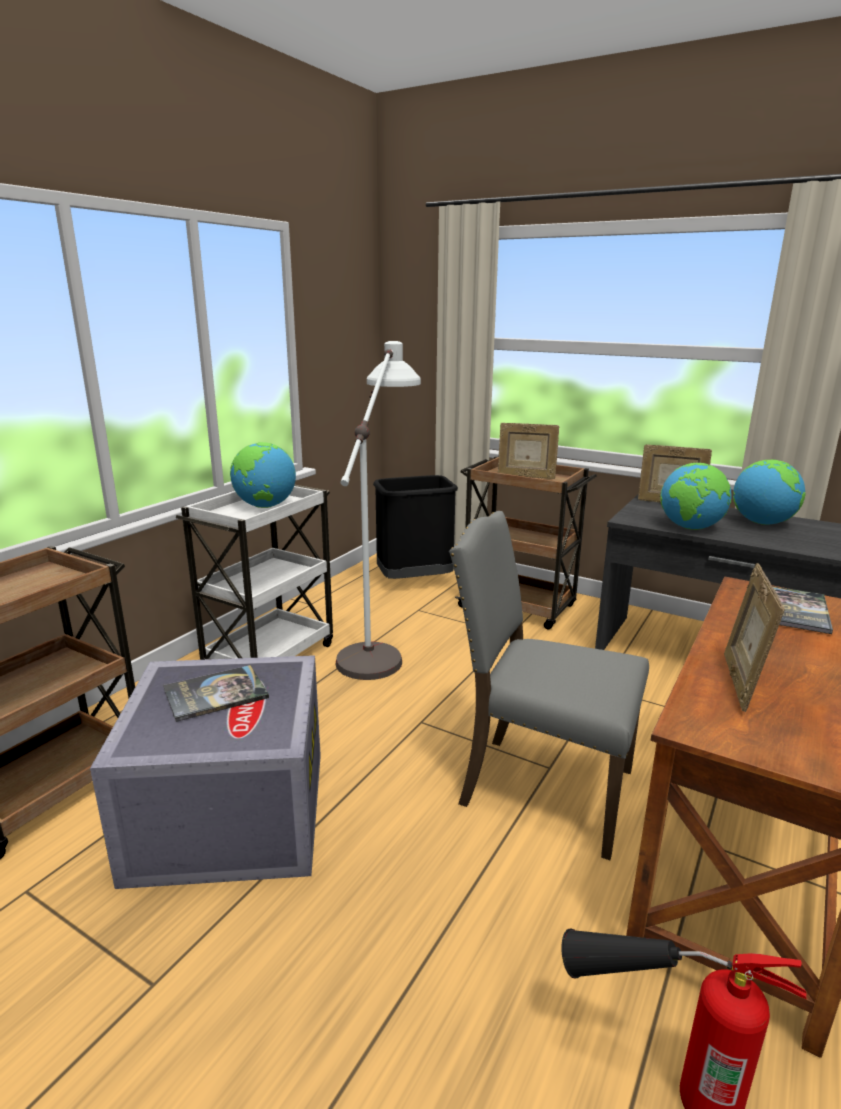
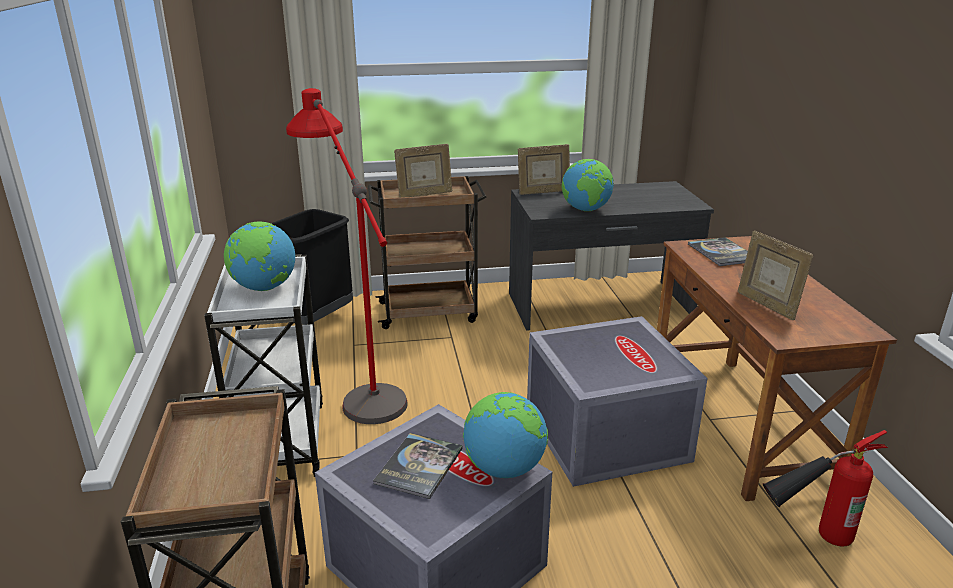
camera: 40 degrees left, 5 degrees up
(380, 640) = (358, 383): white floor lamp -> red floor lamp
(542, 788) = (603, 434): grey chair -> grey storage box
(762, 523) = (616, 194): globe -> globe (504, 468)

